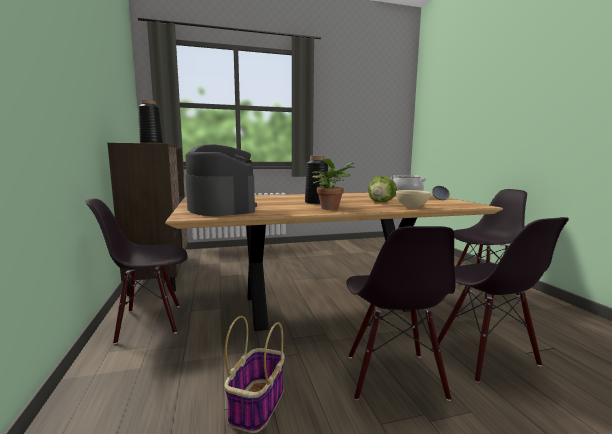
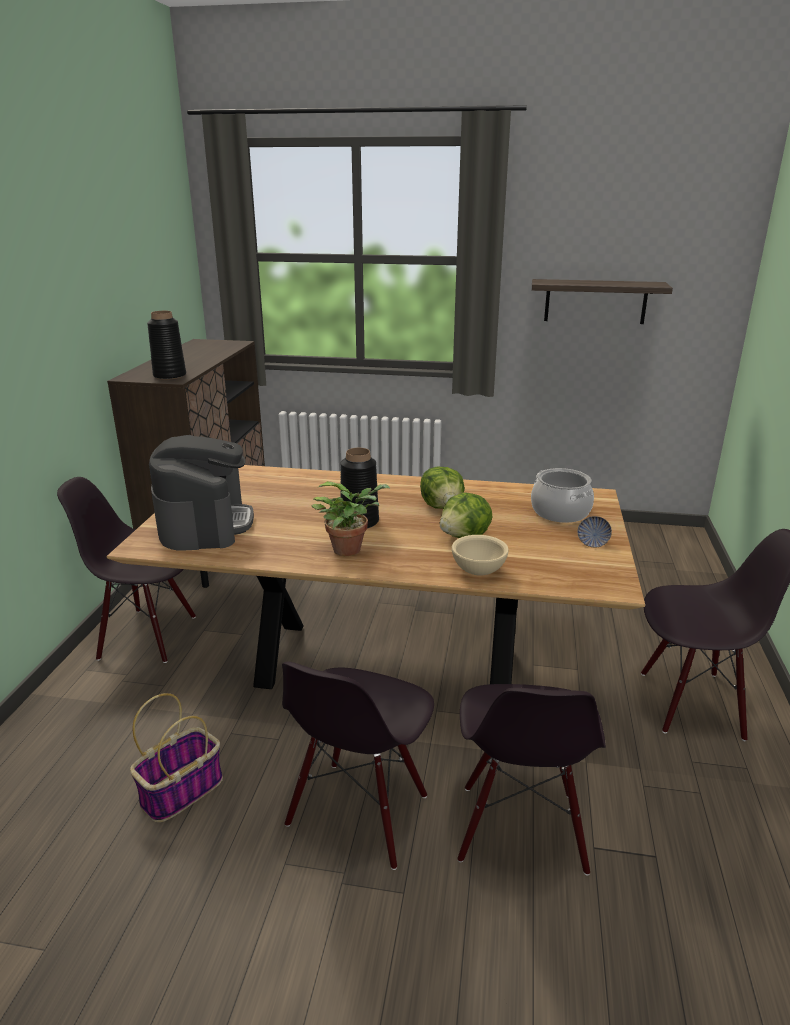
camera: 25 degrees right, 15 degrees up
(349, 197) = (442, 506): none -> lettuce
(353, 130) = (595, 301): none -> shelf

